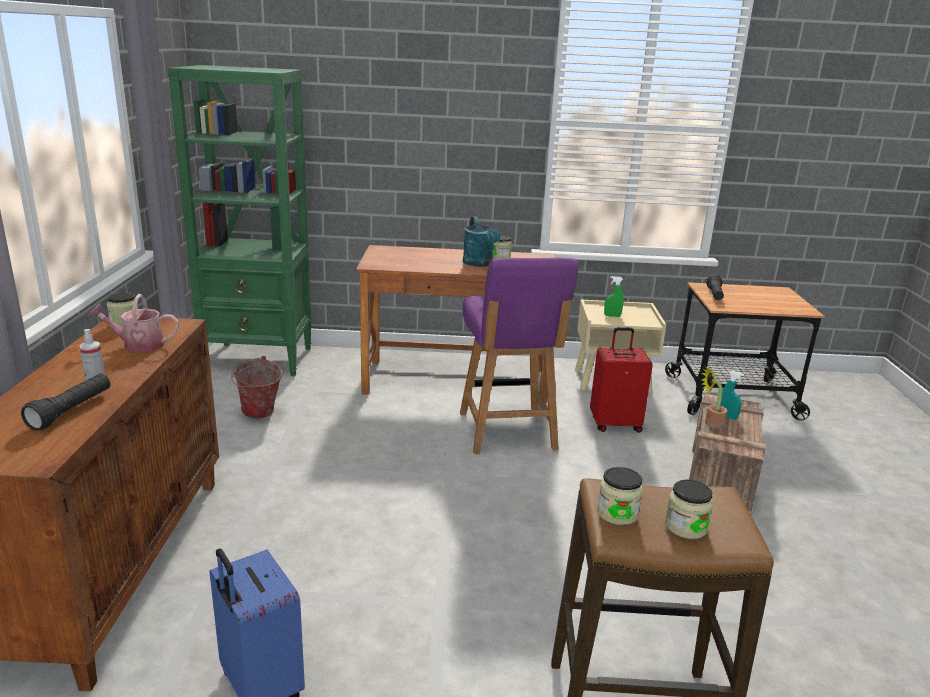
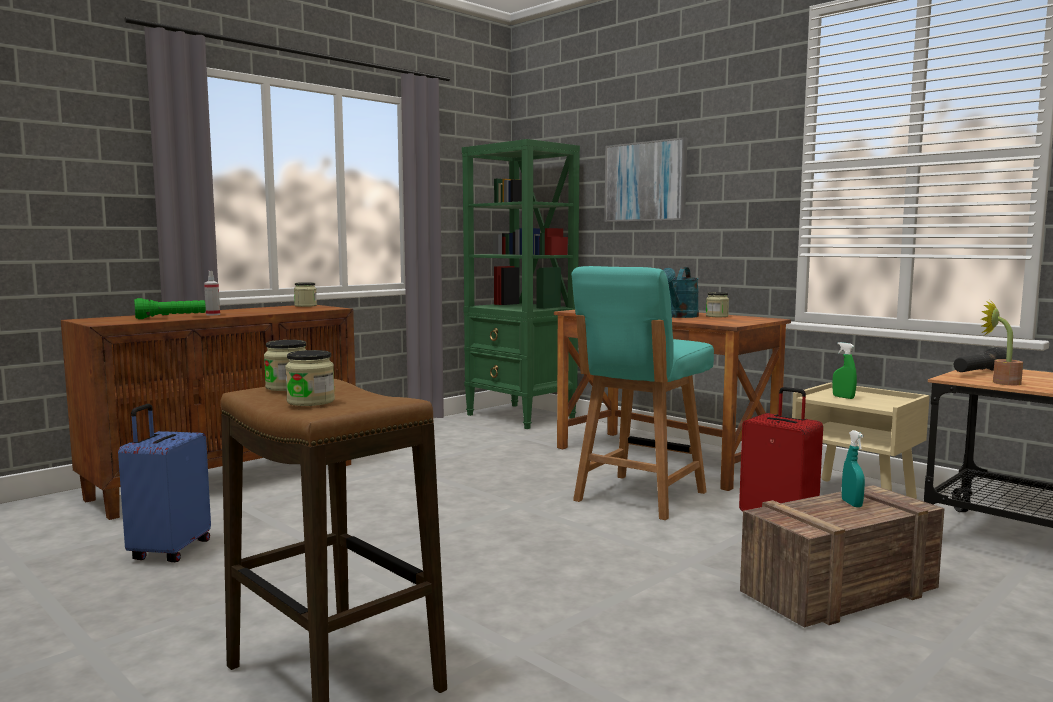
camera: 45 degrees right, 15 degrees down
(72, 411) = (171, 317): black flashlight -> green flashlight
(138, 345) = (281, 310): watering can -> none
(259, 415) = (455, 441): bucket -> none
(386, 117) = (645, 181): none -> picture
(507, 432) = (638, 497): purple chair -> turquoise chair
(710, 423) = (811, 502): potted plant -> potted plant (1000, 382)

